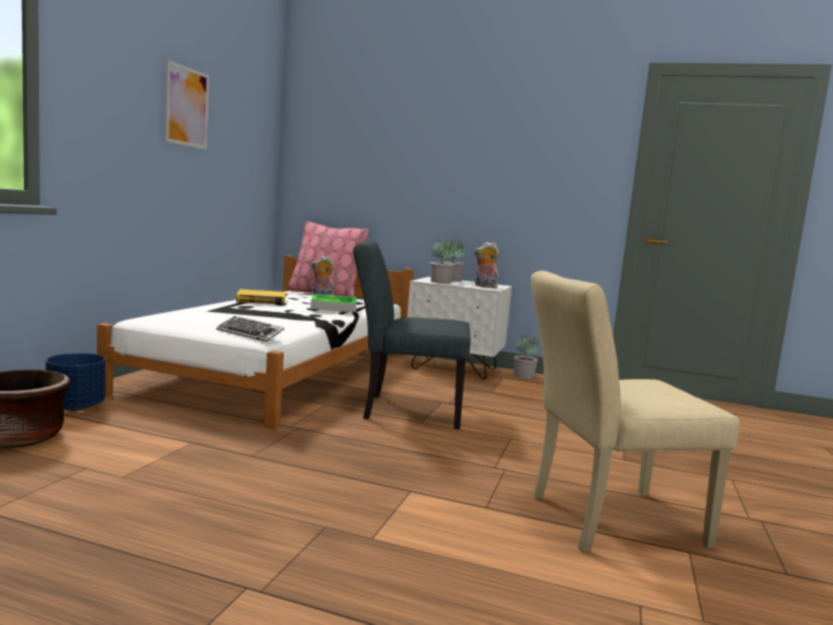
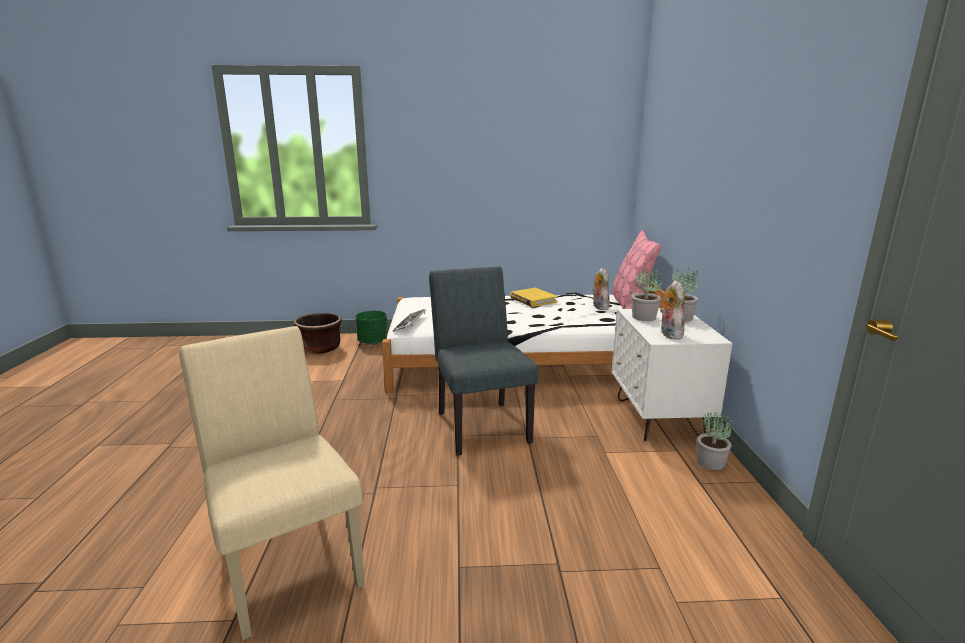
camera: 70 degrees right, 10 degrees up
(76, 407) = (373, 342): blue planter -> green planter
(186, 107) = (498, 143): picture -> none
(334, 307) = (552, 318): tray -> none

